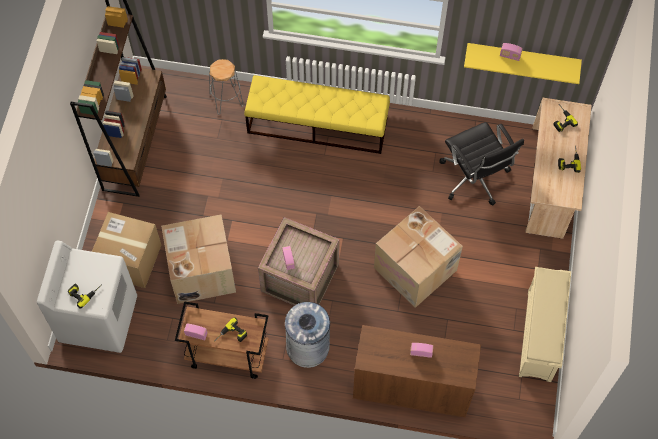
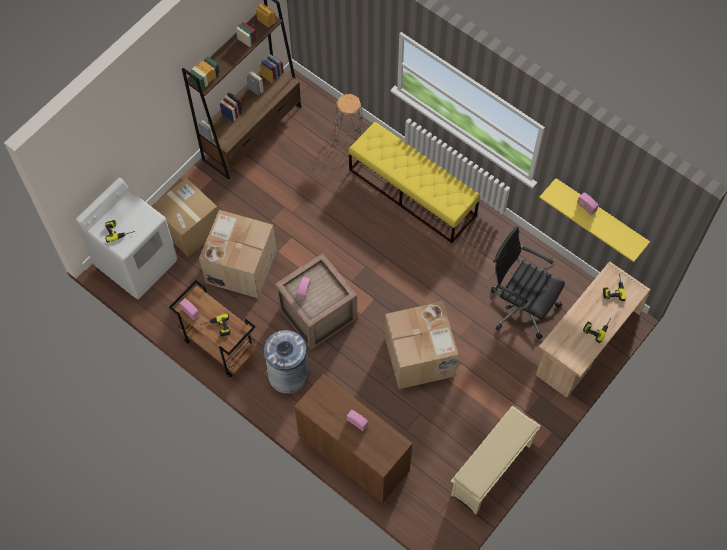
camera: 30 degrees right, 0 degrees up
(475, 178) = (521, 305): black office chair -> black office chair turned 120 degrees clockwise

